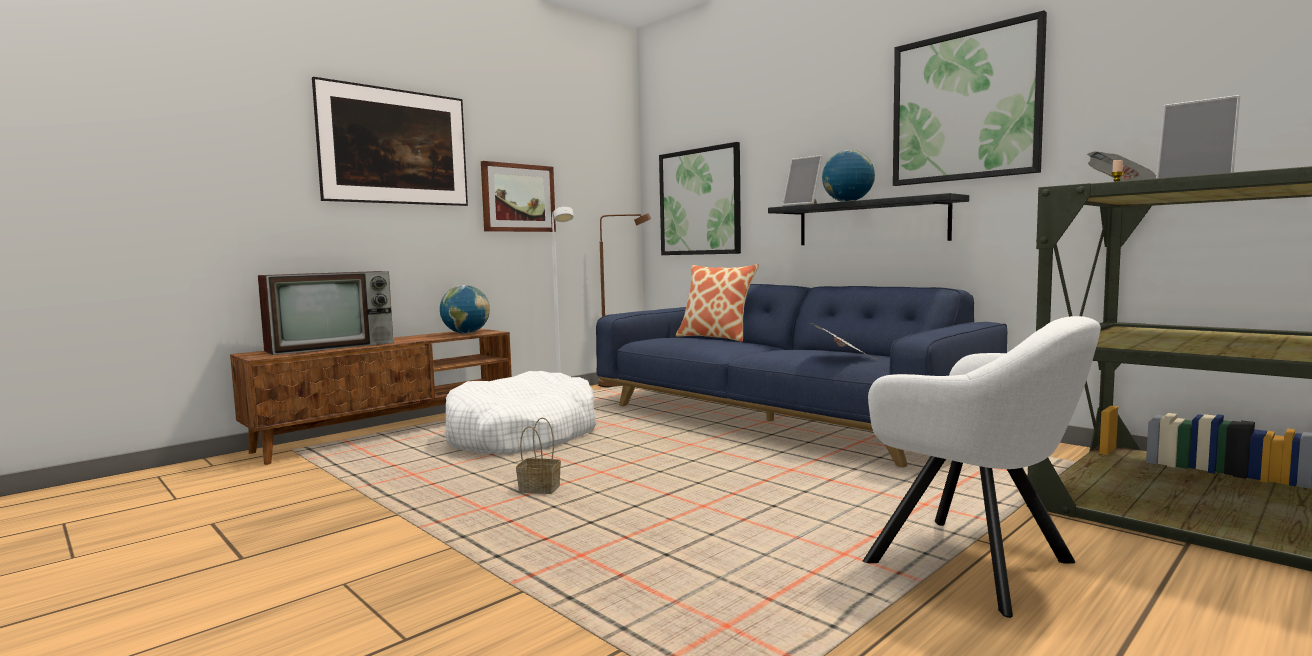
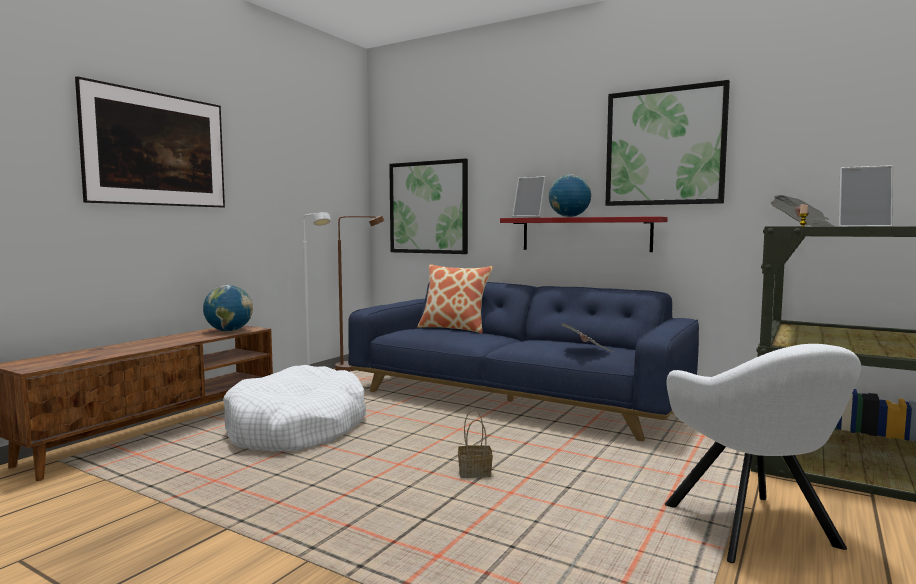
camera: 15 degrees left, 0 degrees up
(333, 346) = (102, 351): television -> none
(518, 198) = (268, 200): picture -> none
(538, 490) = (351, 488): basket -> basket (473, 474)
(870, 222) = (585, 234): black shelf -> red shelf
(980, 566) = (754, 530): white armchair -> white armchair turned 45 degrees clockwise

